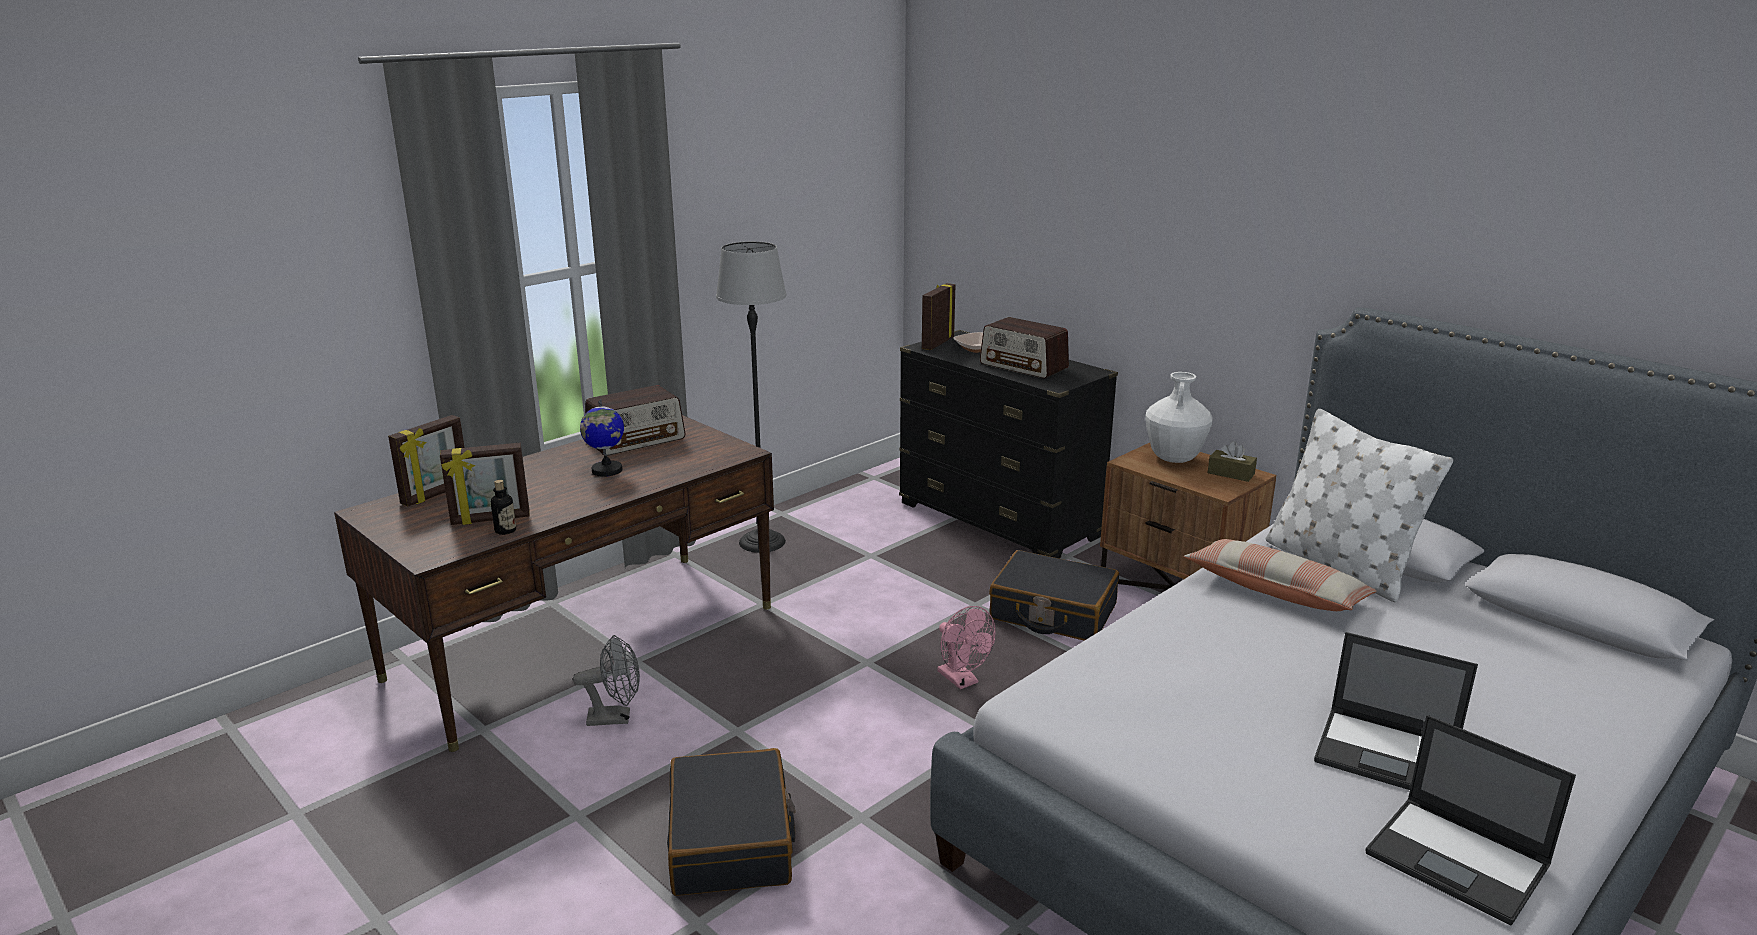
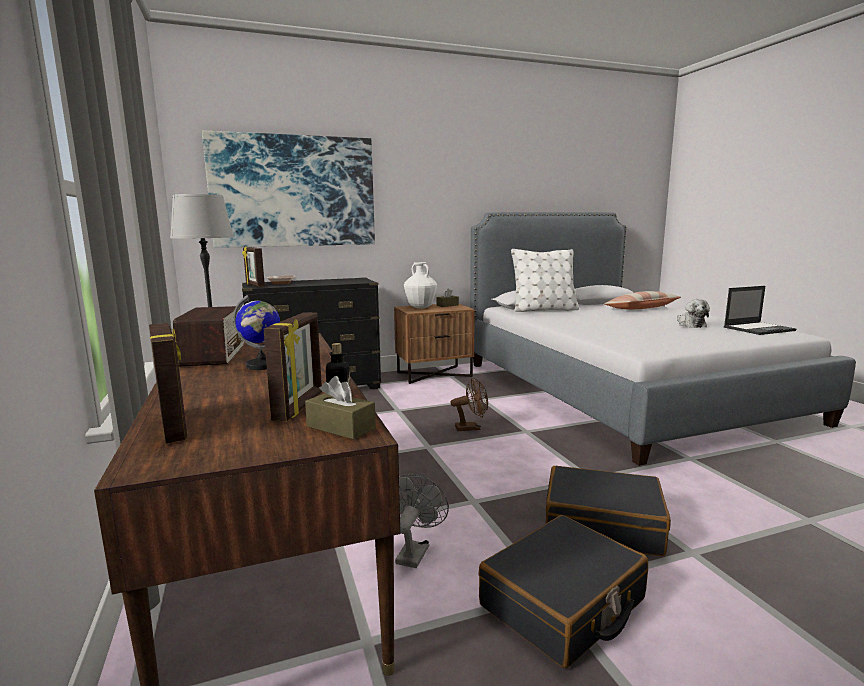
camera: 65 degrees left, 10 degrees down
(444, 547) = (341, 427): none -> brown tissue box
(962, 680) = (471, 428): pink fan -> brown fan
(1024, 366) = (327, 282): radio -> none
(1039, 205) = (294, 191): none -> picture
(1052, 612) = (426, 397): black suitcase -> black suitcase (563, 603)
(1276, 591) = (559, 317): pillow -> pillow (641, 309)
(1388, 754) = (690, 324): laptop -> plush toy

